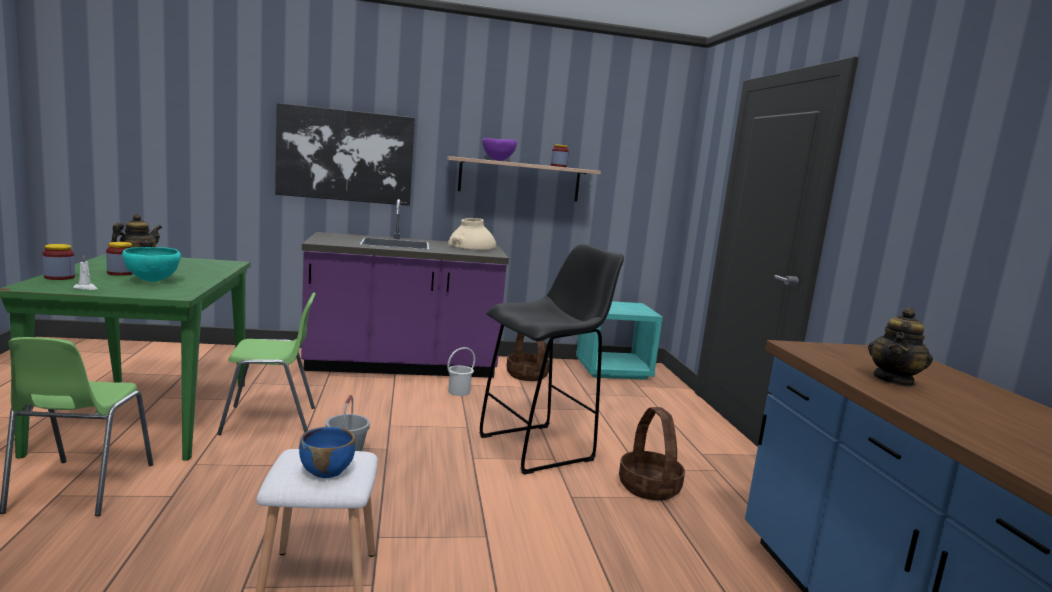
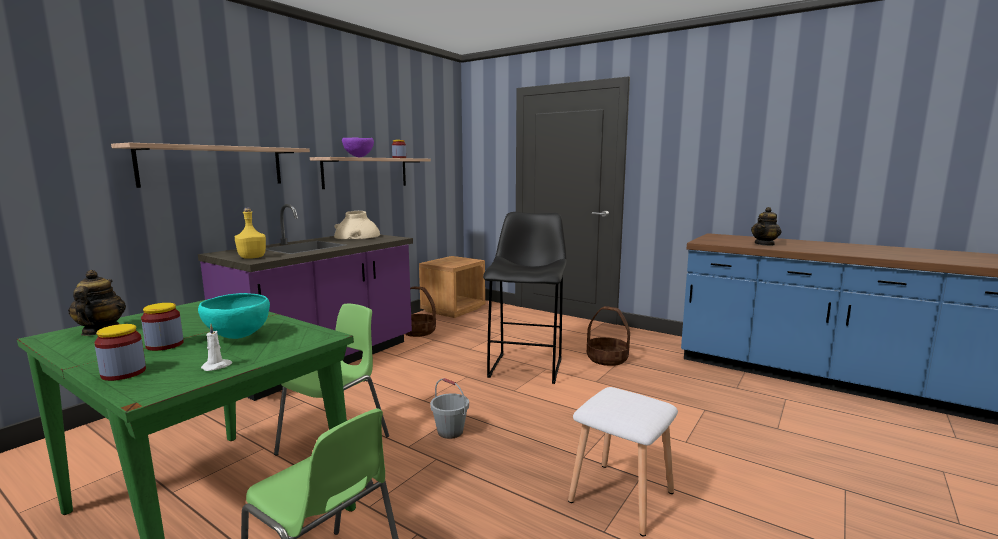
camera: 45 degrees left, 0 degrees up
(326, 240) = (251, 257): none -> yellow bottle
(327, 470) = (639, 403): blue bowl -> none
(345, 155) = (214, 166): picture -> shelf
(458, 391) = (407, 360): white bucket -> none
(613, 370) = (453, 309): turquoise nightstand -> brown nightstand
(894, 380) = (765, 244): teapot -> teapot turned 60 degrees clockwise

